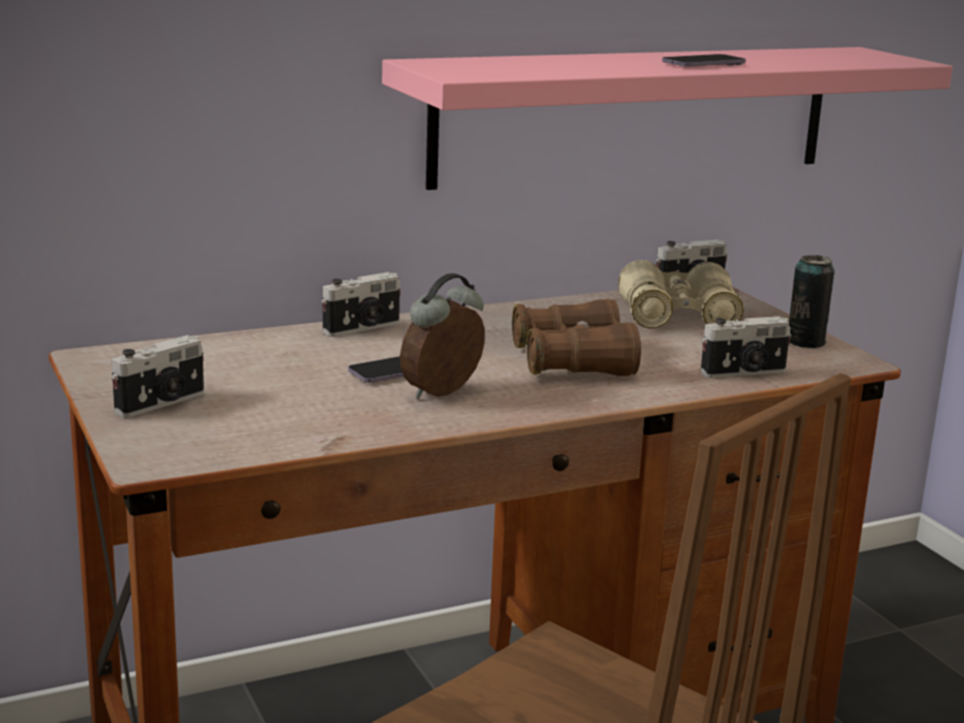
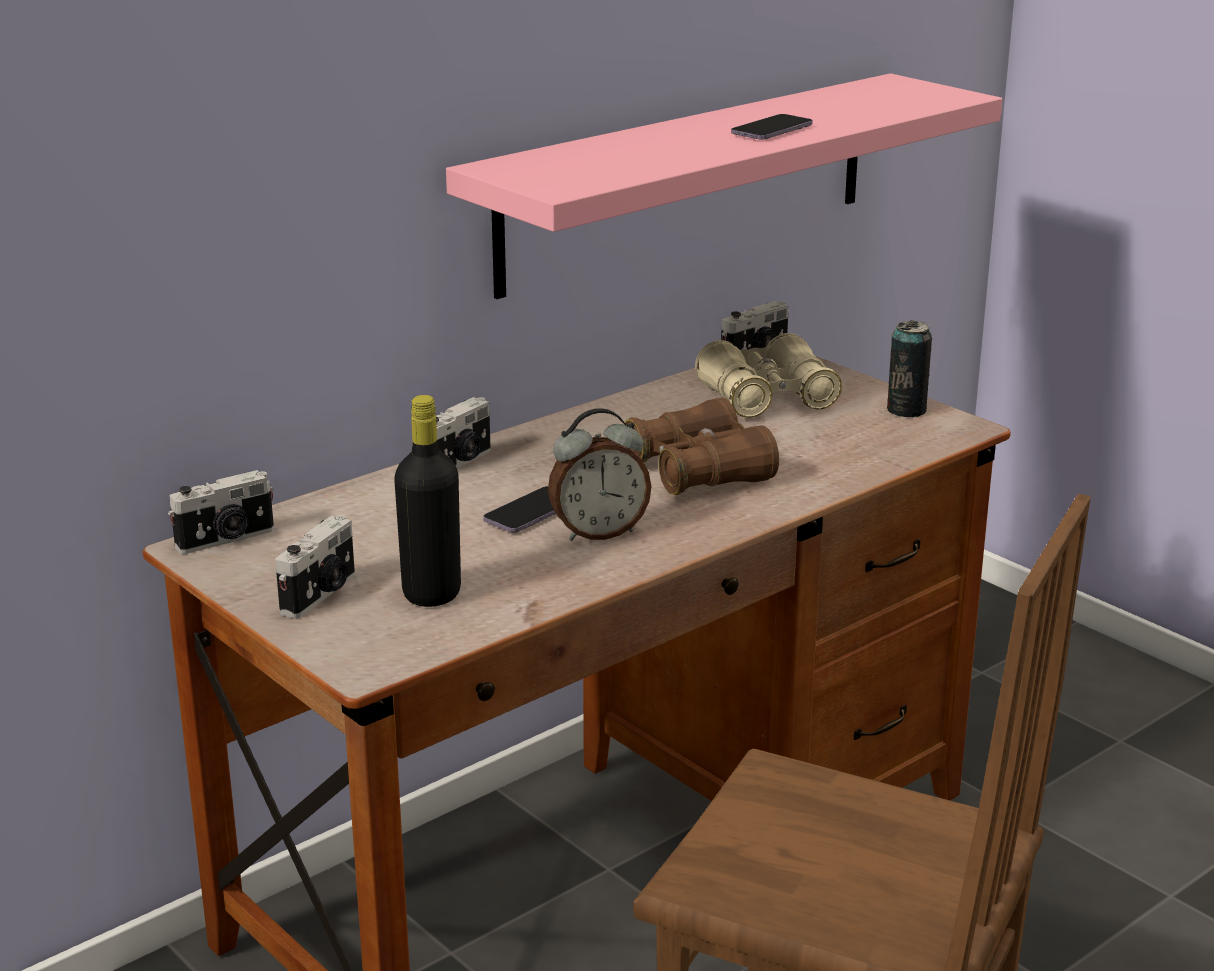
camera: 15 degrees left, 5 degrees up
(256, 417) = (431, 594): none -> black bottle
(444, 393) = (598, 532): alarm clock -> alarm clock turned 135 degrees counterclockwise
(744, 373) = (870, 458): camera -> camera (226, 540)

